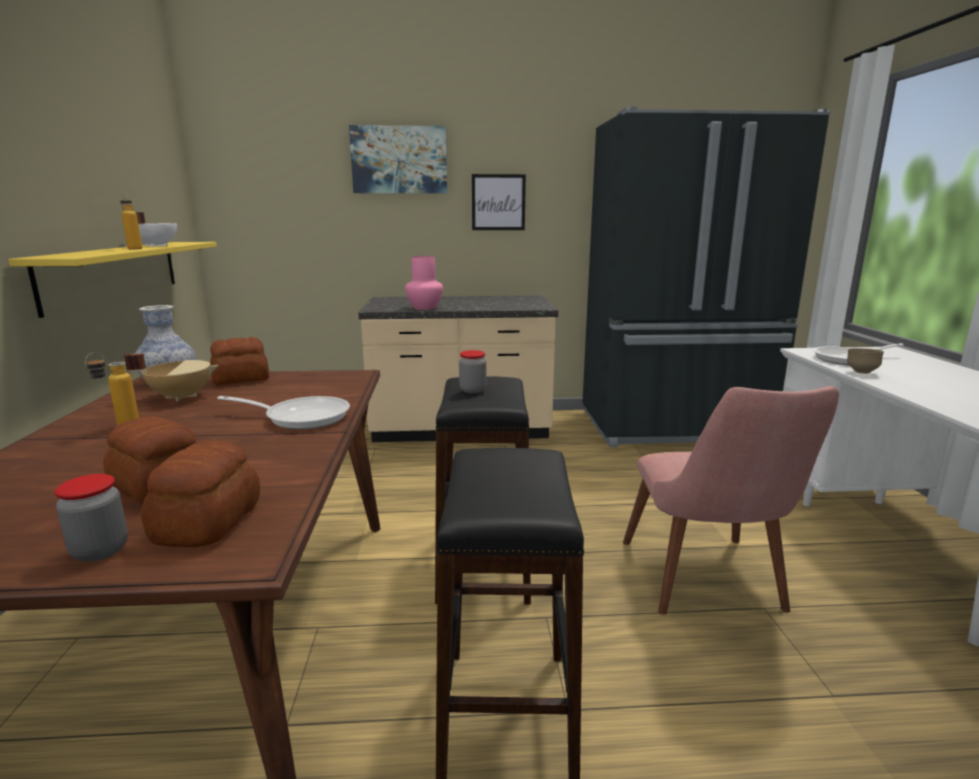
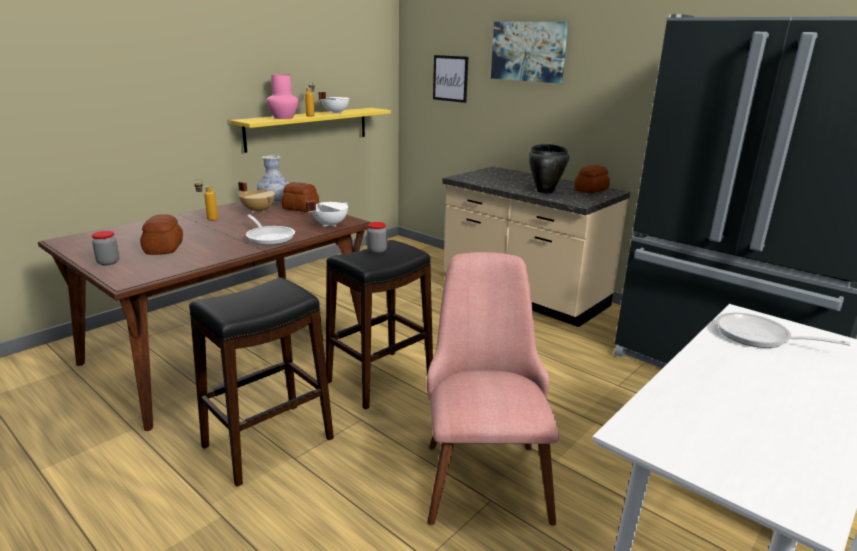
camera: 45 degrees right, 5 degrees up
(205, 523) = (143, 266): bread -> bread (590, 190)
(338, 384) = (329, 224): none -> white cooking pot
(424, 308) = (493, 183): pink vase -> pink vase (284, 117)
(486, 305) = (545, 191): none -> black cooking pot
(498, 202) = (605, 95): picture -> picture (450, 78)
(709, 586) = (482, 468): pink chair -> pink chair turned 135 degrees clockwise
(861, 372) = (713, 348): brown bowl -> none

